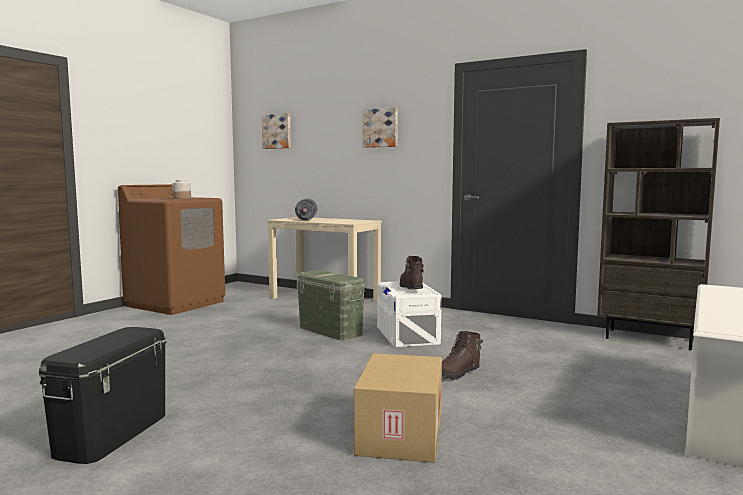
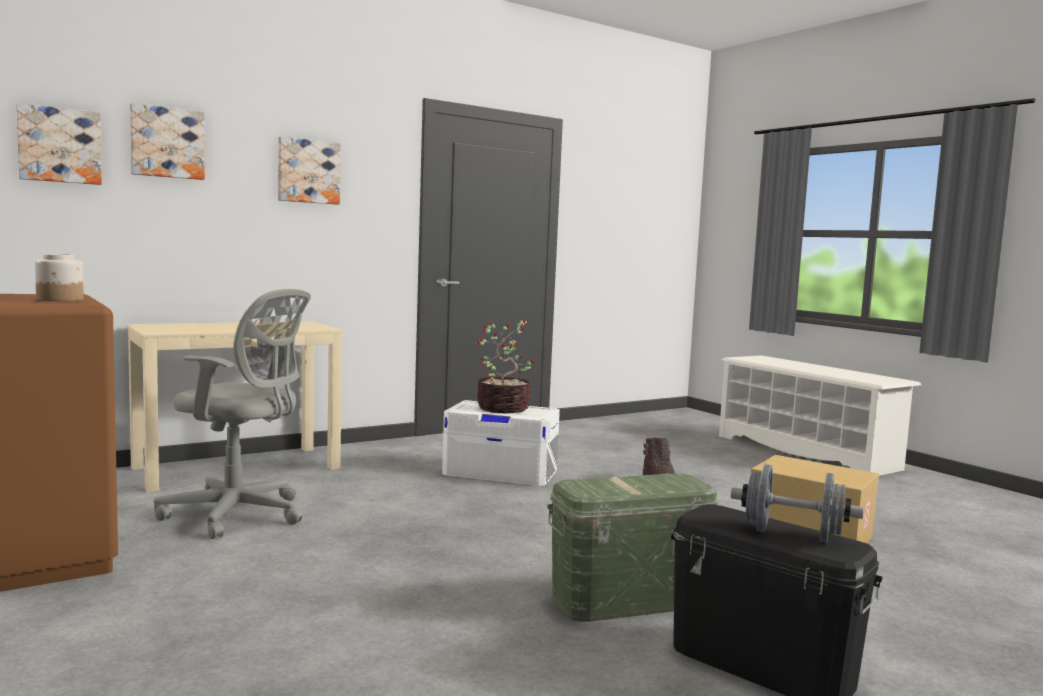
camera: 65 degrees left, 0 degrees up
(255, 313) = (239, 515): none -> grey office chair
(306, 219) = (202, 328): grey dumbbell -> grey dumbbell (792, 535)
(315, 123) = (167, 143): none -> picture
(330, 330) = (429, 496): green storage box -> green storage box (628, 600)
(410, 287) = (504, 408): brown boot -> potted plant
(649, 339) = (622, 419): brown bookcase -> none

